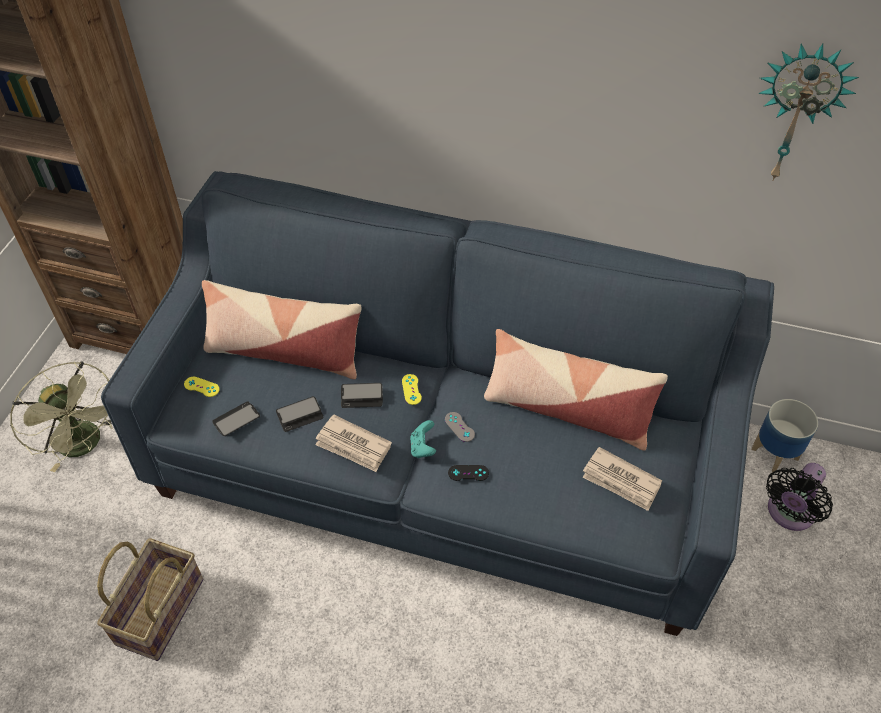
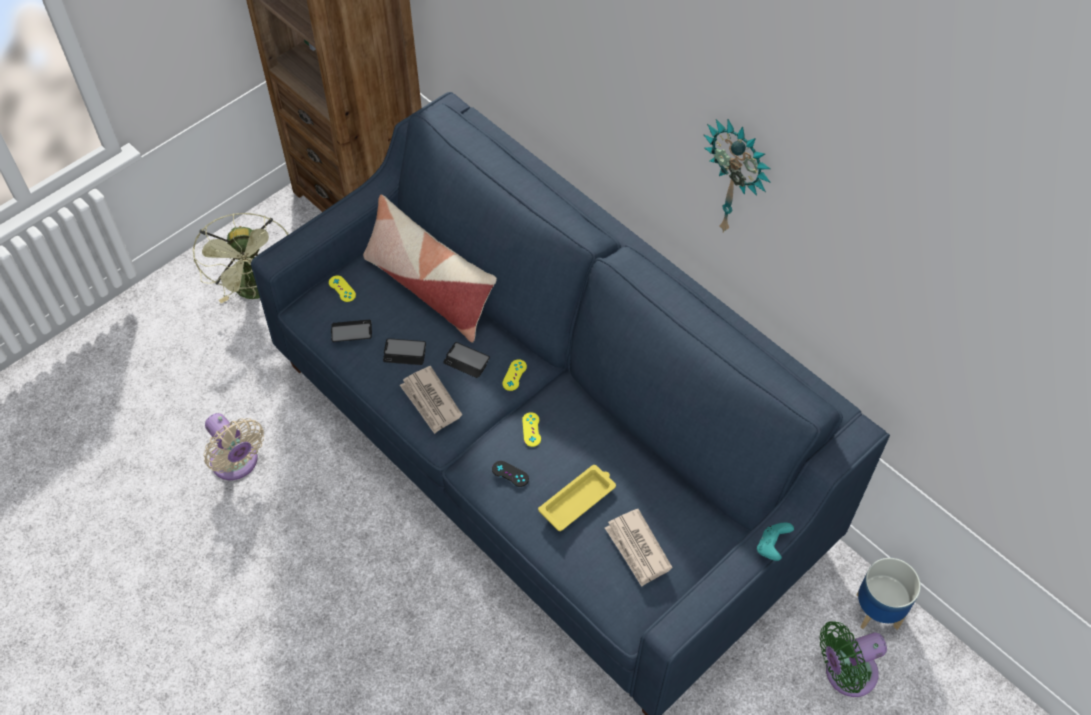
camera: 30 degrees right, 5 degrees up
(159, 610) = (237, 463): basket -> beige fan
(423, 447) = (490, 432): turquoise game controller -> turquoise game controller (772, 547)
(459, 427) = (531, 429): grey game controller -> yellow game controller
(543, 465) = (578, 499): none -> yellow tray
(567, 409) = (638, 461): pillow -> none
(788, 513) = (845, 673): black fan -> green fan
(796, 112) = (918, 281): wall clock -> wall clock (736, 178)

